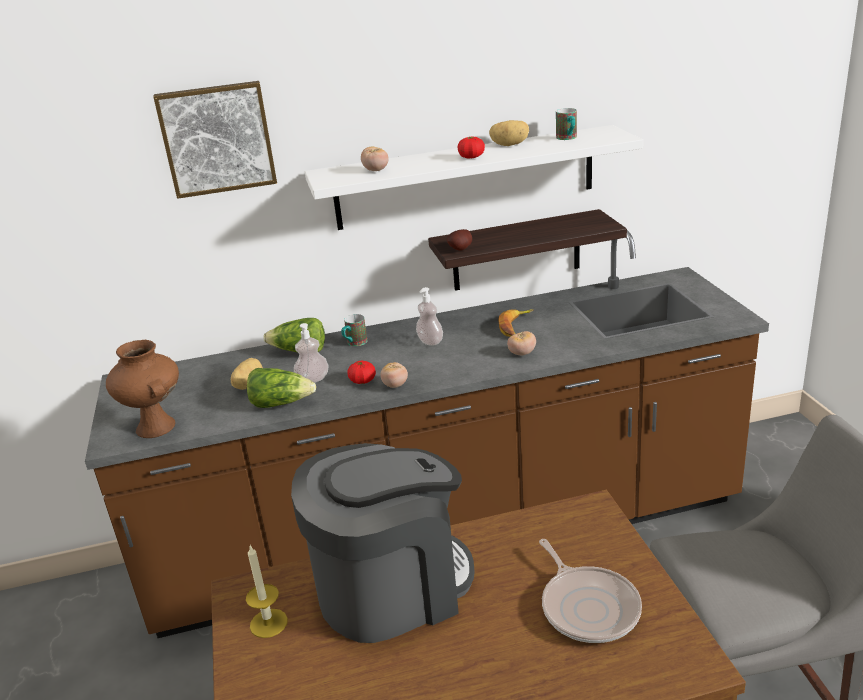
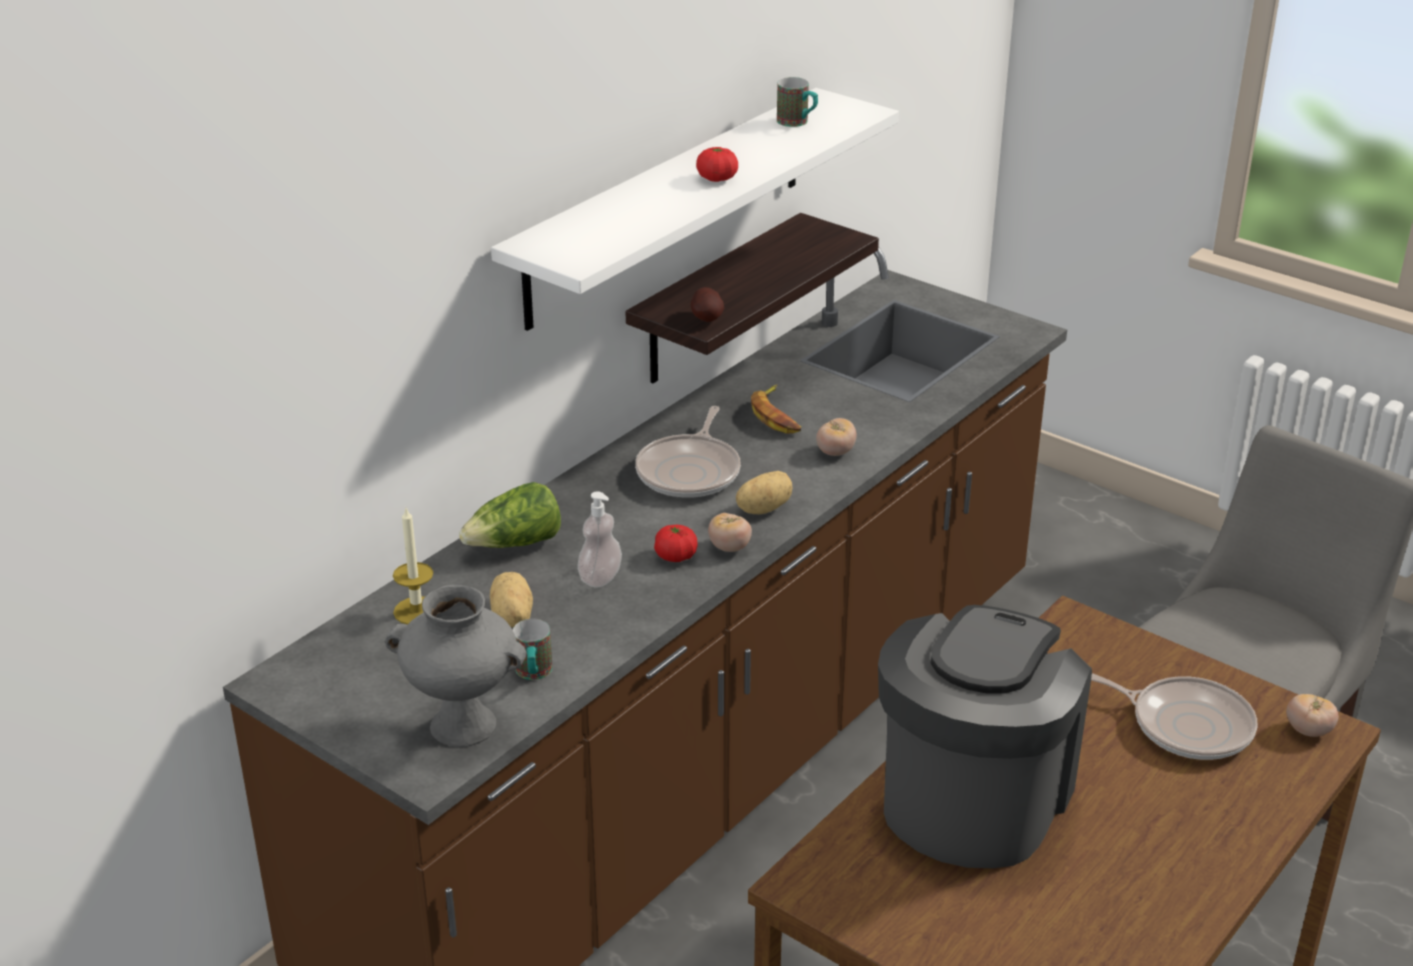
camera: 40 degrees left, 5 degrees up
(157, 427) = (465, 724): brown vase -> grey vase
(217, 139) = (388, 224): picture -> none
(268, 623) = (888, 897): candle -> candle (416, 611)
(281, 403) = (605, 625): lettuce -> none
(354, 344) = (582, 507): mug -> mug (533, 674)
(376, 170) = (614, 227): tomato -> tomato (1308, 730)
(430, 341) = (690, 471): soap dispenser -> frying pan
(510, 145) = (734, 146): potato -> potato (763, 508)

